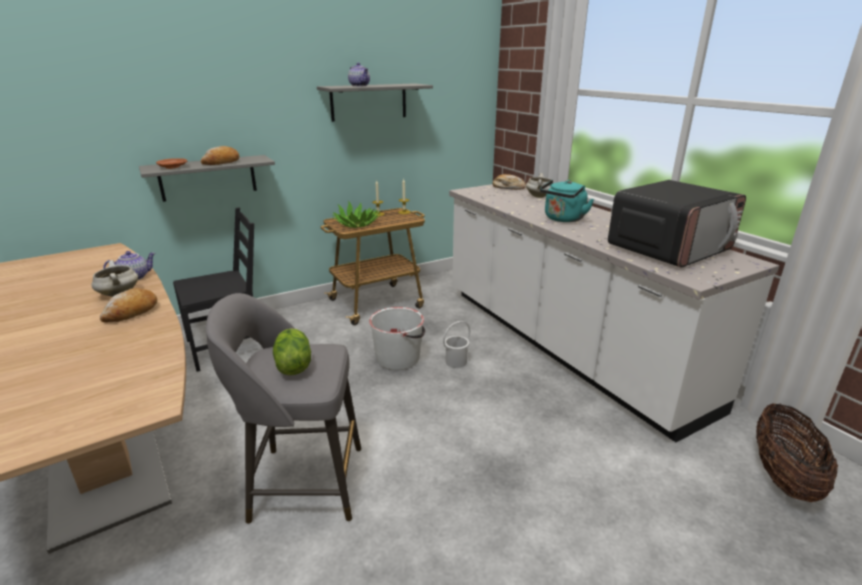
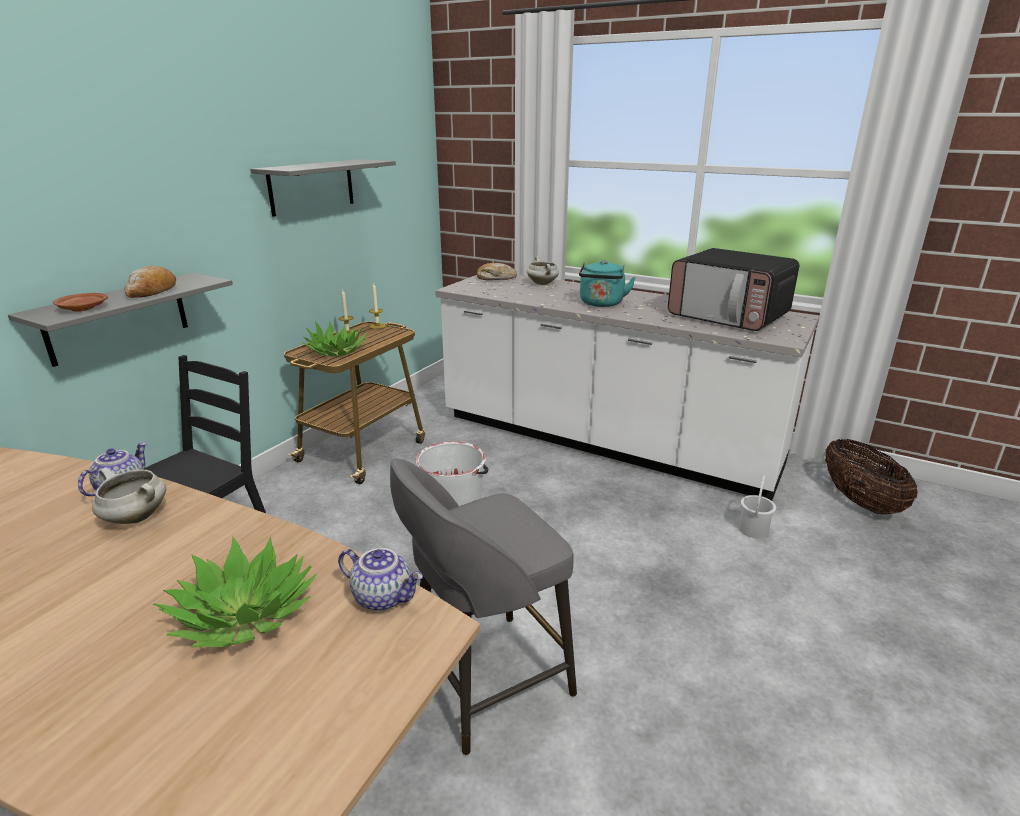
camera: 30 degrees left, 0 degrees up
(88, 361) = (245, 615): none -> potted plant
(132, 312) = (202, 534): bread -> none
(293, 366) = (491, 531): lettuce -> none
(360, 86) = (312, 165): teapot -> teapot (384, 597)
(455, 361) = (519, 490): white bucket -> white bucket (752, 530)
(669, 249) = (729, 316): microwave -> microwave turned 105 degrees clockwise

